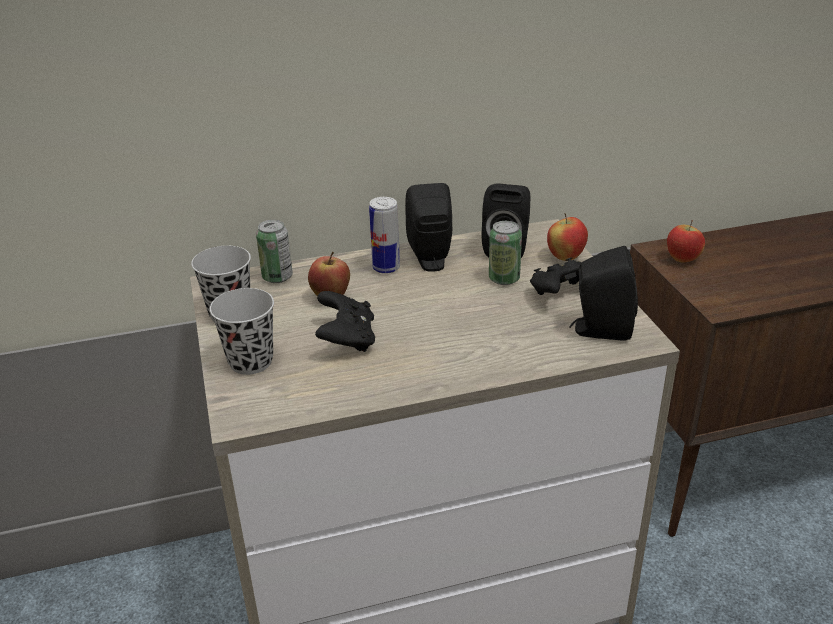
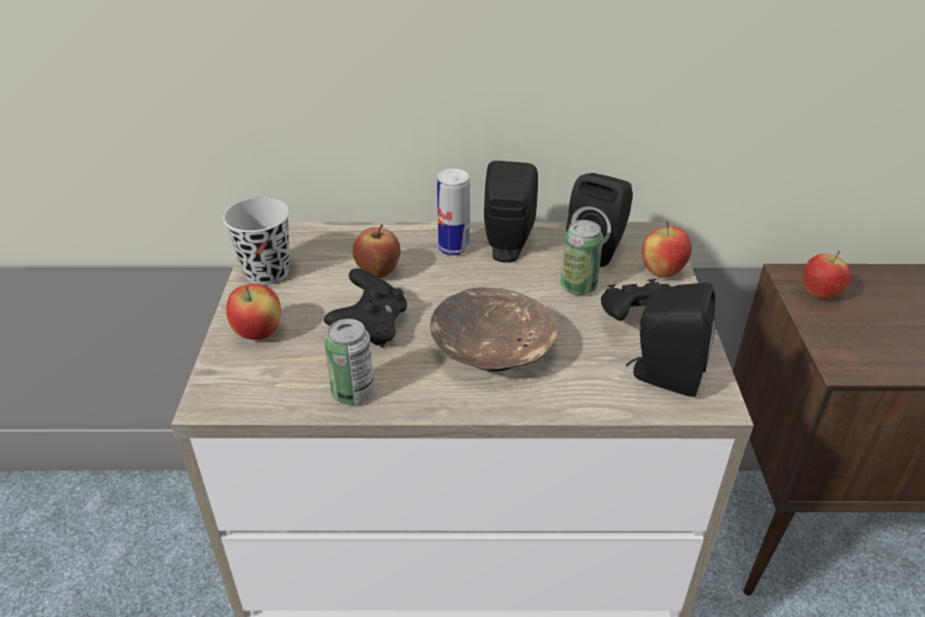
camera: 15 degrees right, 5 degrees up
(251, 362) = (259, 333): black cup -> apple
(277, 277) = (335, 238): can -> can (353, 392)
(457, 337) = (492, 350): none -> brown bowl

